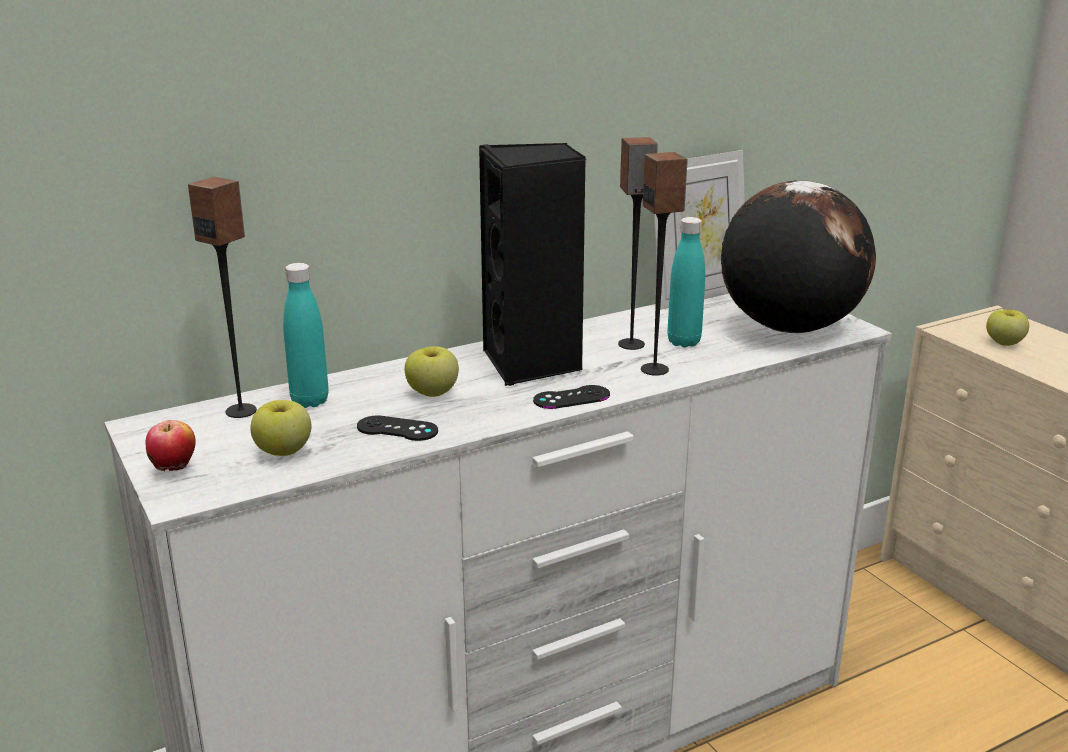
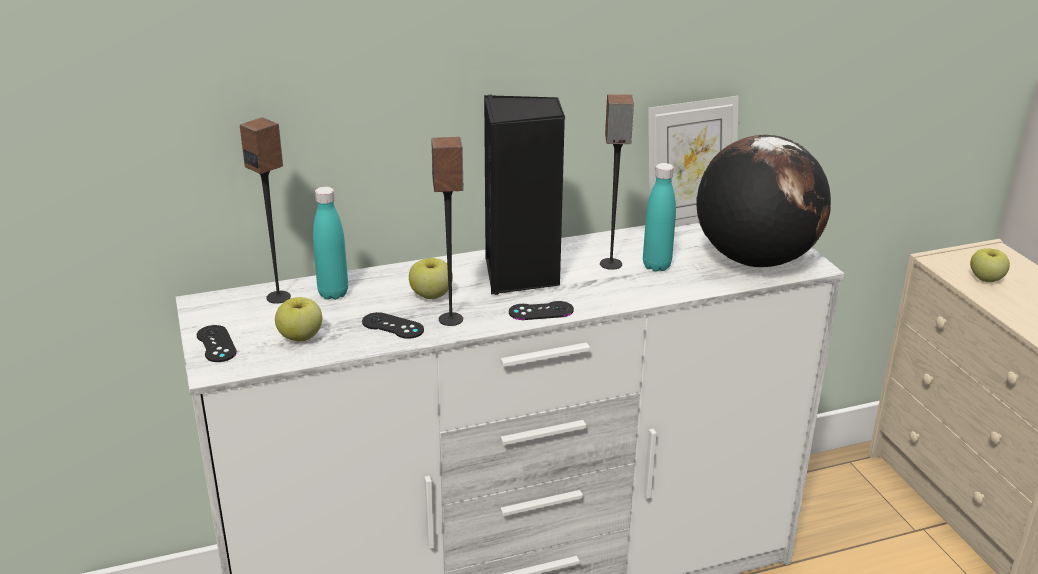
camera: 10 degrees right, 5 degrees up
(174, 469) = (216, 344): apple -> black game controller
(655, 369) = (621, 291): speaker -> speaker (451, 319)

